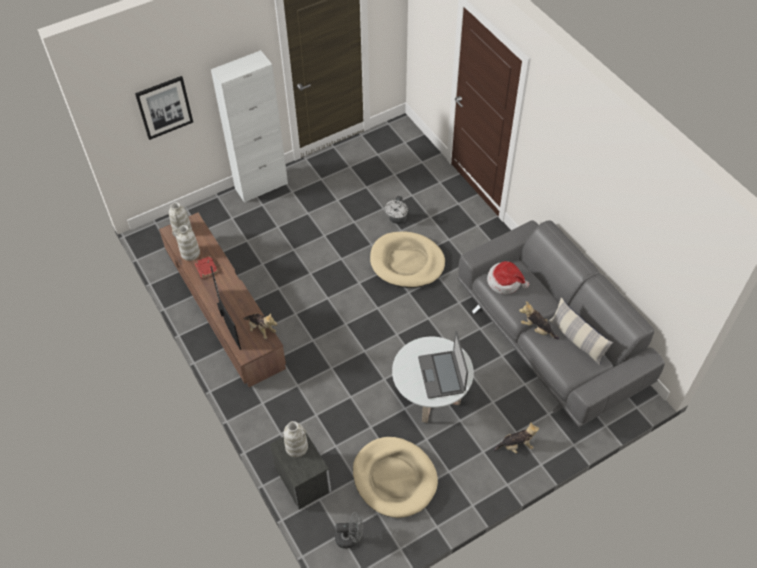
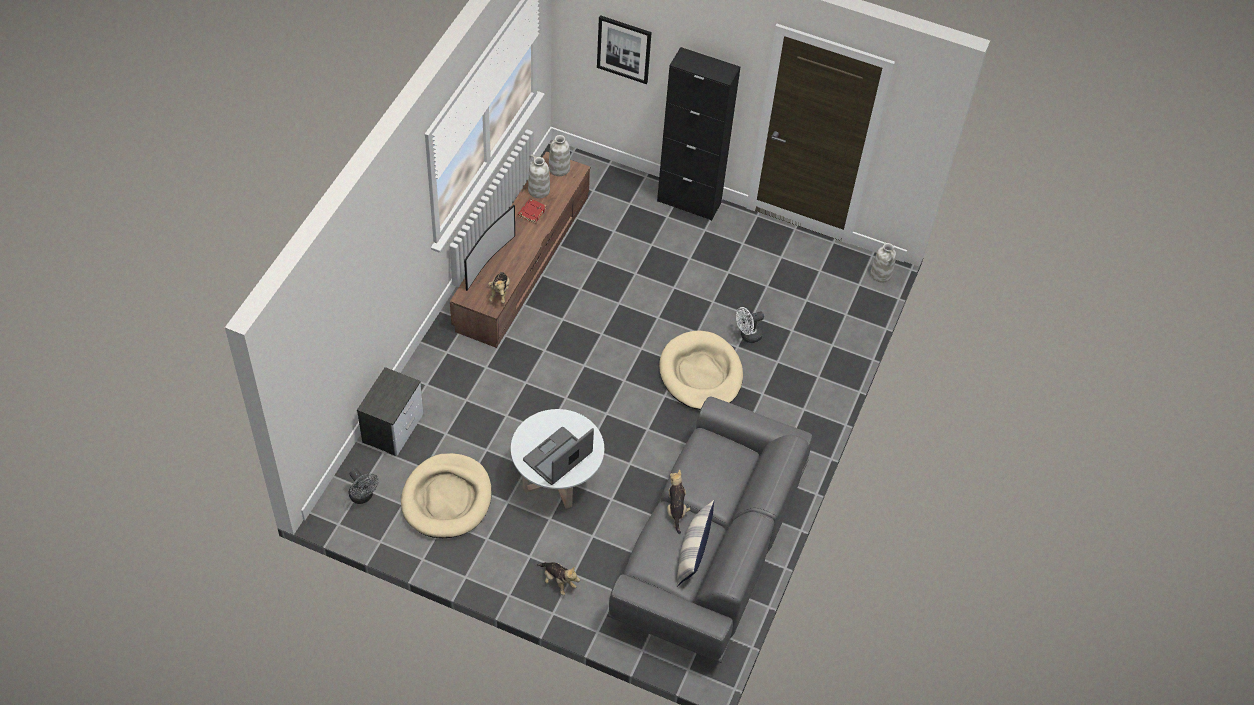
camera: 50 degrees right, 0 degrees up
(261, 186) = (689, 202): white cabinet -> black cabinet
(297, 447) = (396, 388): white vase -> white vase (881, 274)
(505, 282) = (712, 452): hat -> none

